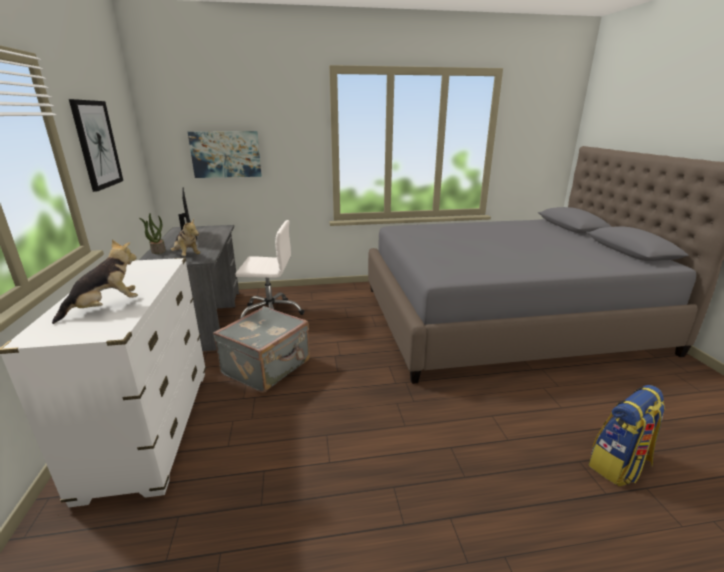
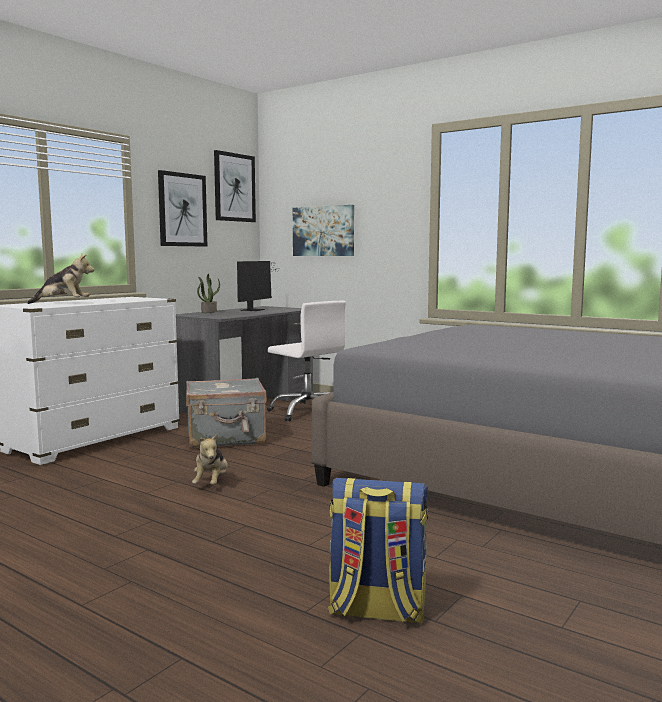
camera: 45 degrees right, 15 degrees down
(122, 111) = (234, 187): none -> picture
(187, 256) = (217, 315): plush toy -> plush toy (211, 483)

